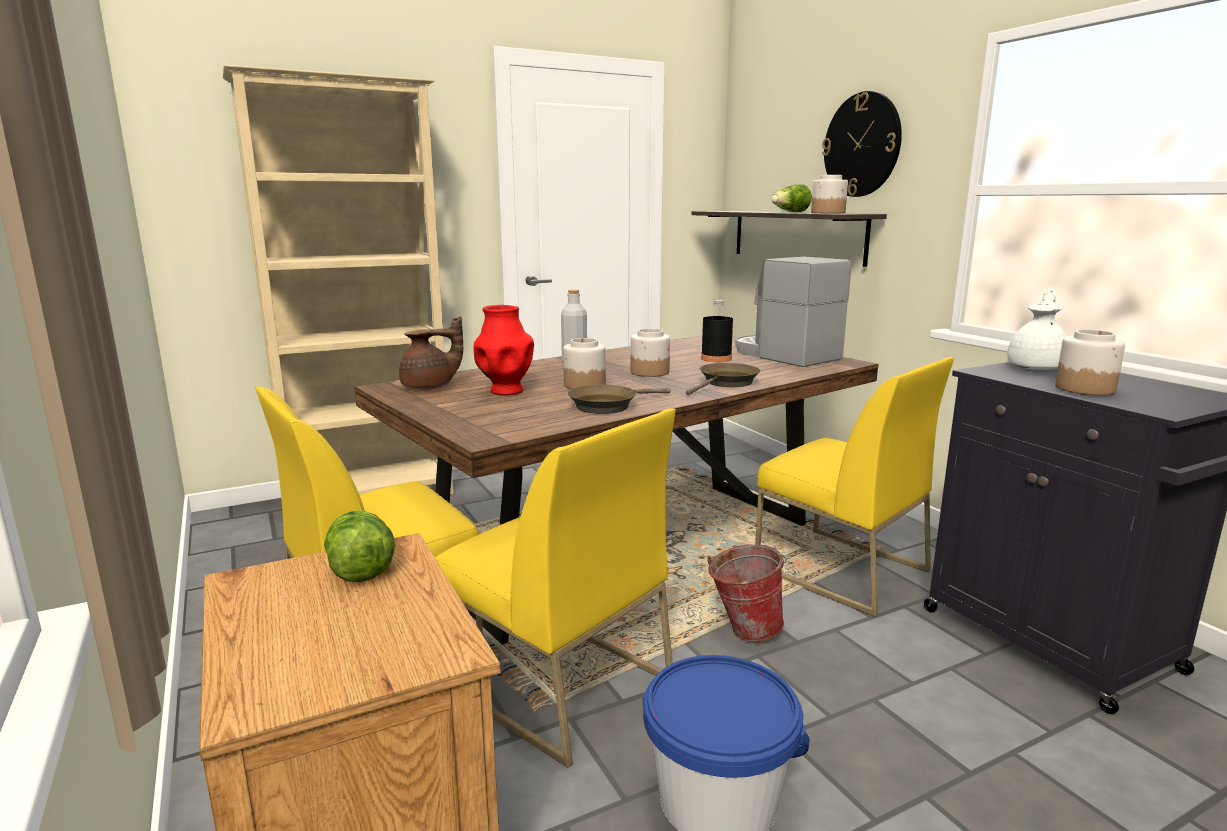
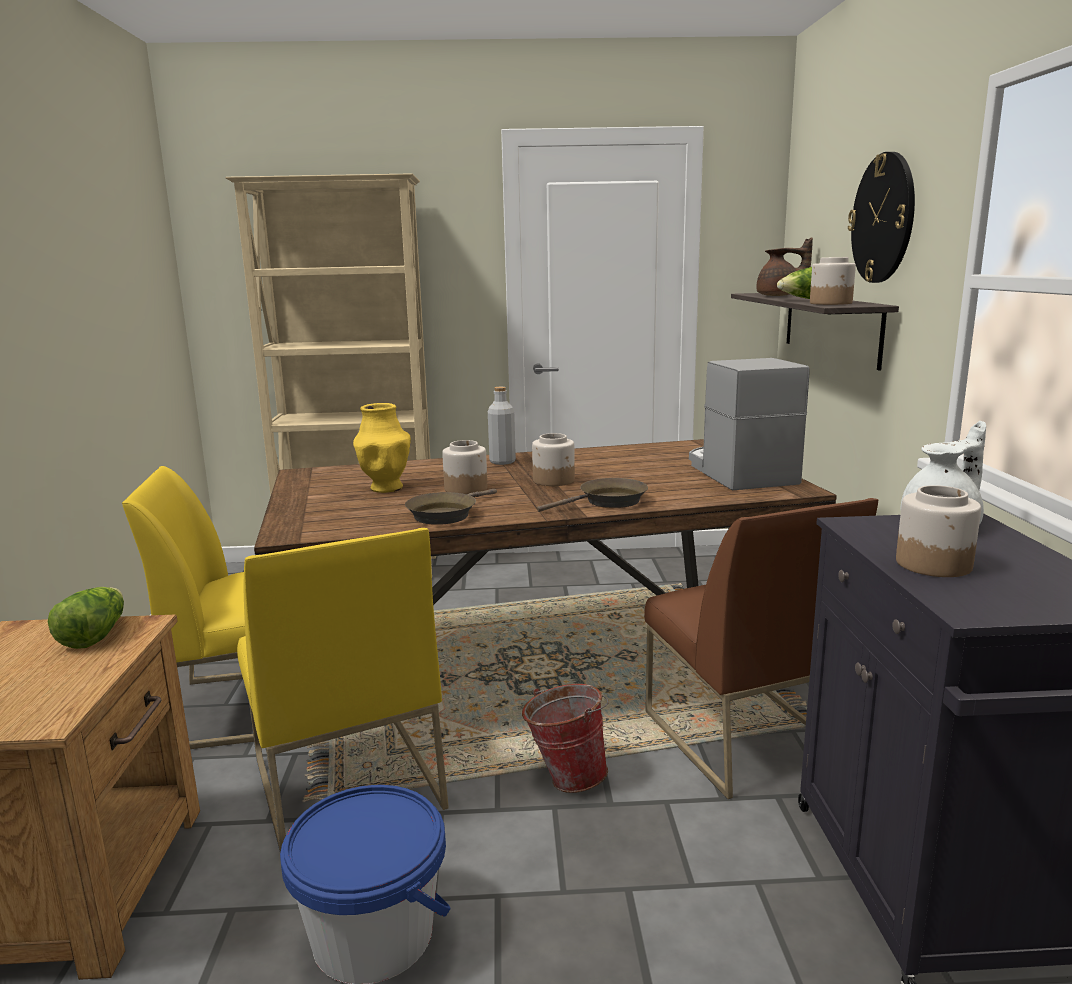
camera: 25 degrees right, 0 degrees up
(430, 386) = (334, 476): brown teapot -> brown teapot (780, 295)
(505, 391) = (385, 488): red vase -> yellow vase
(607, 406) = (445, 514): brown frying pan -> brown frying pan turned 45 degrees counterclockwise
(716, 359) = (652, 471): black bottle -> none
(839, 569) = (742, 736): yellow chair -> brown chair

